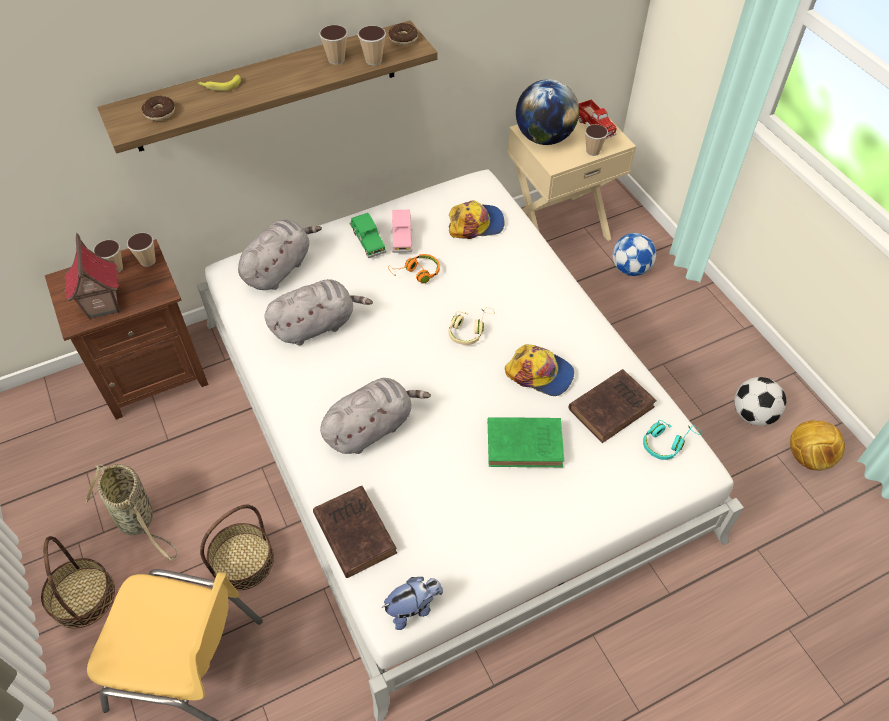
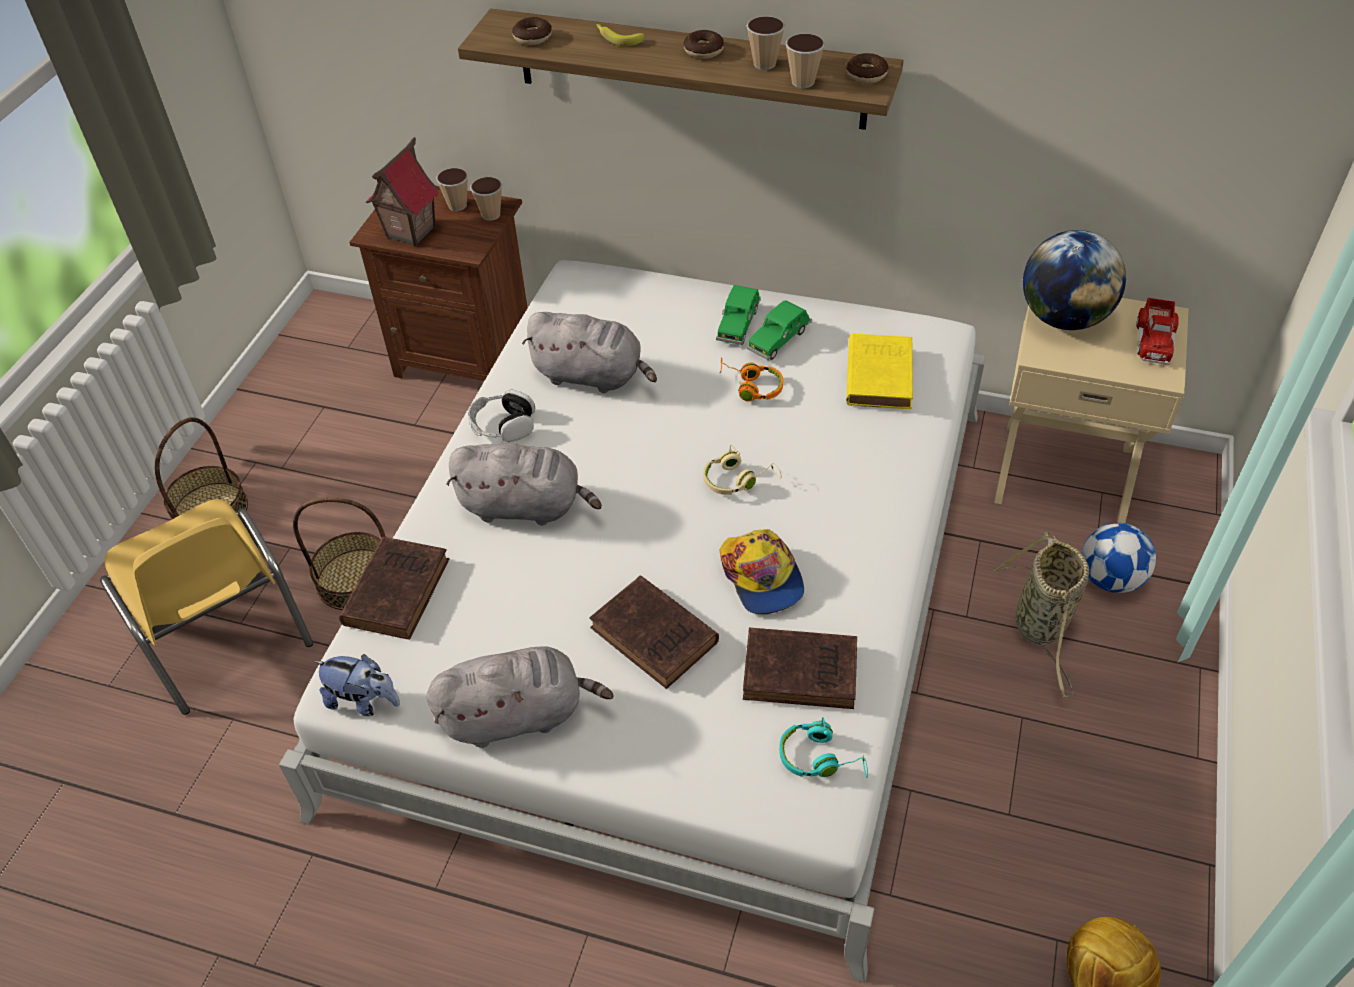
camera: 45 degrees right, 5 degrees down
(138, 520) = (317, 478): basket -> basket (1041, 628)
(279, 268) = (621, 300): grey plush toy -> grey plush toy (518, 715)
(288, 68) = (703, 51): none -> donut
(298, 390) = (503, 425): none -> headphones
(402, 236) = (779, 340): pink toy car -> green toy car
(476, 224) = (879, 374): cap -> yellow book
(527, 444) = (656, 637): green book -> brown book
(593, 151) = (1111, 367): cup -> none
(753, 414) = (1081, 867): football -> none

